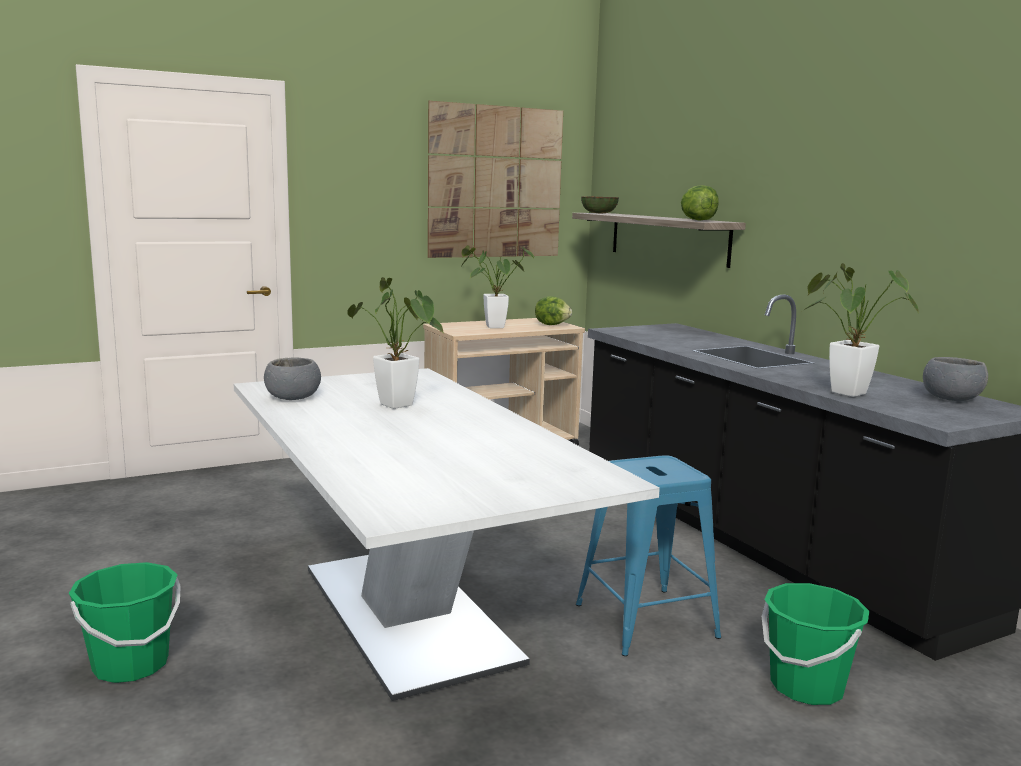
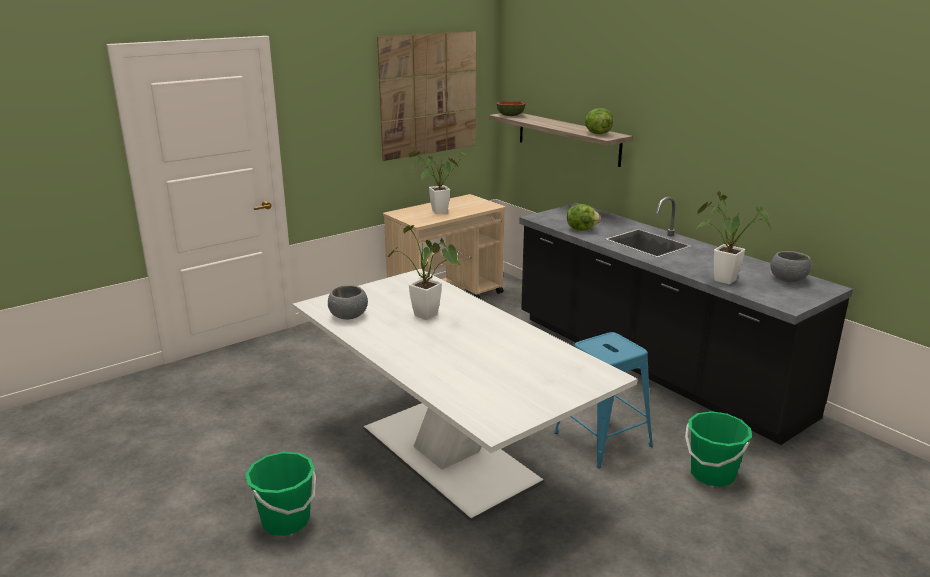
camera: 10 degrees left, 10 degrees up
(552, 325) = (479, 204): lettuce -> lettuce (581, 229)

